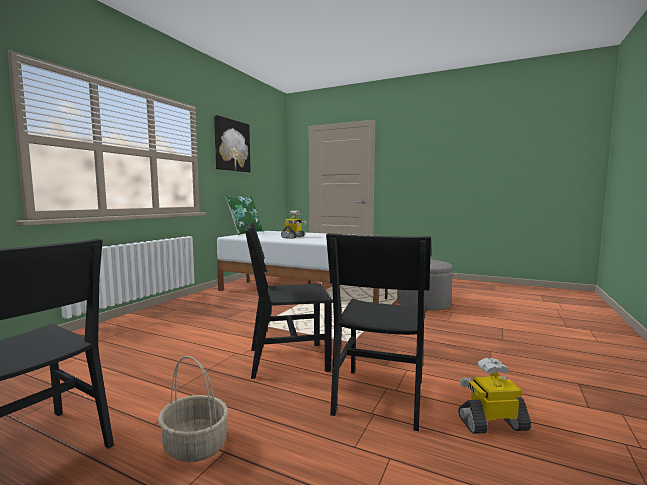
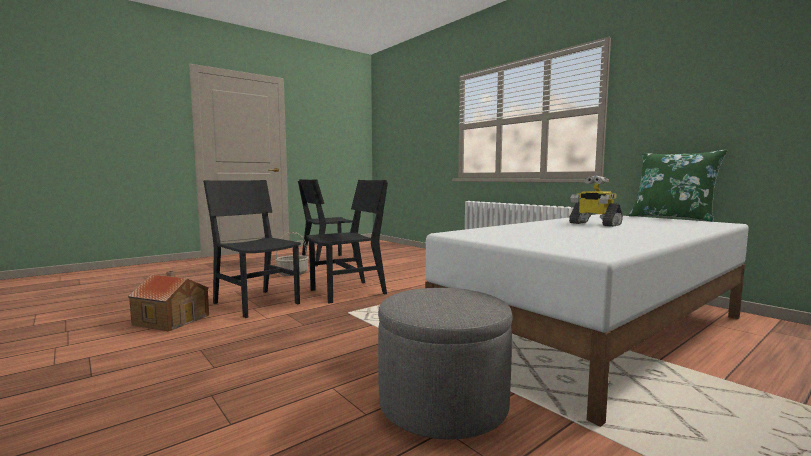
camera: 115 degrees right, 0 degrees up
(232, 145) = (692, 65): picture -> none
(288, 359) = (348, 292): black chair -> black chair turned 45 degrees clockwise
(492, 423) = (172, 319): toy robot -> toy house

